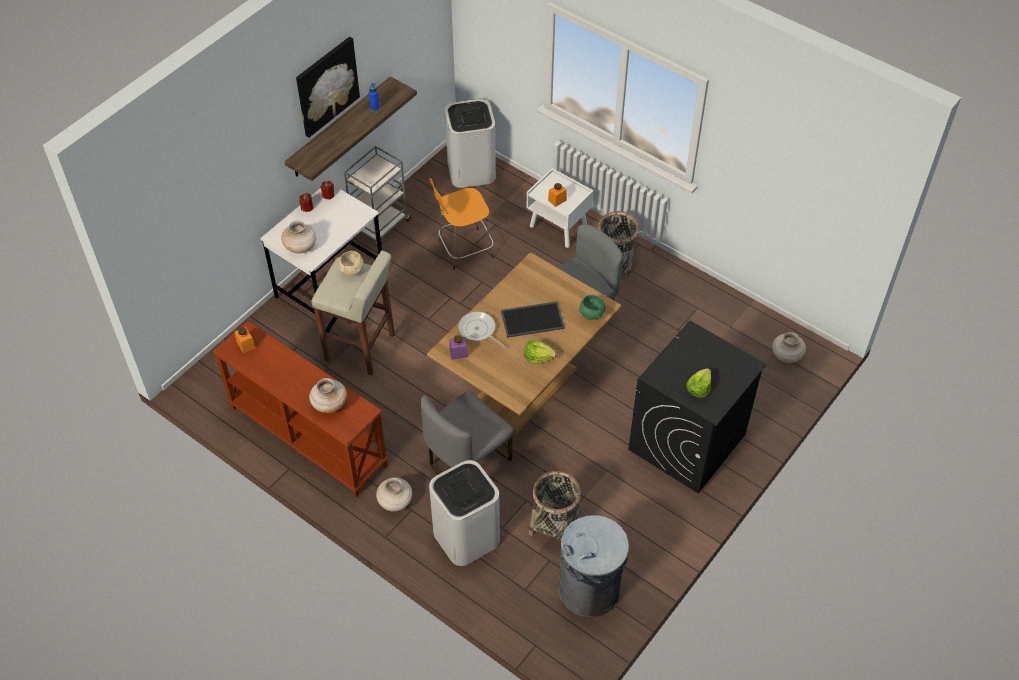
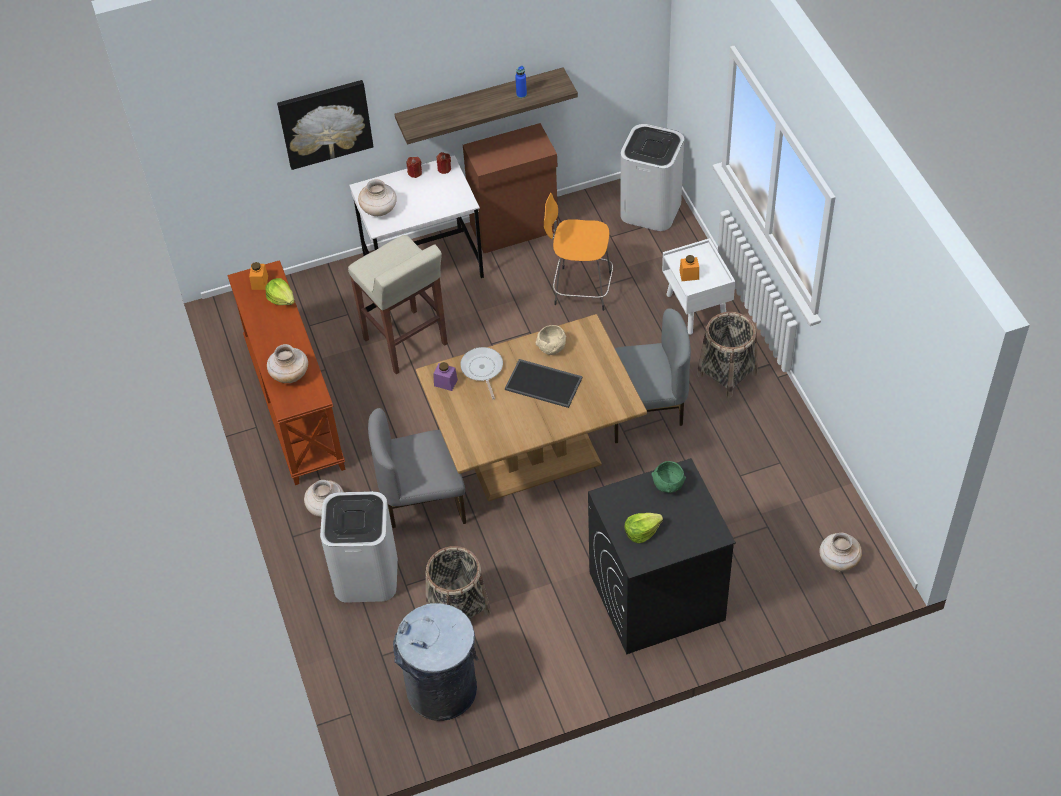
camera: 35 degrees right, 0 degrees up
(326, 86) = (465, 50): picture -> picture (325, 123)
(352, 271) = (406, 254): beige bowl -> beige bowl (552, 348)
(380, 226) = (515, 228): grey cart -> brown cabinet
(538, 357) = (519, 424): lettuce -> lettuce (281, 299)
(591, 314) = (607, 406): green bowl -> green bowl (668, 485)

